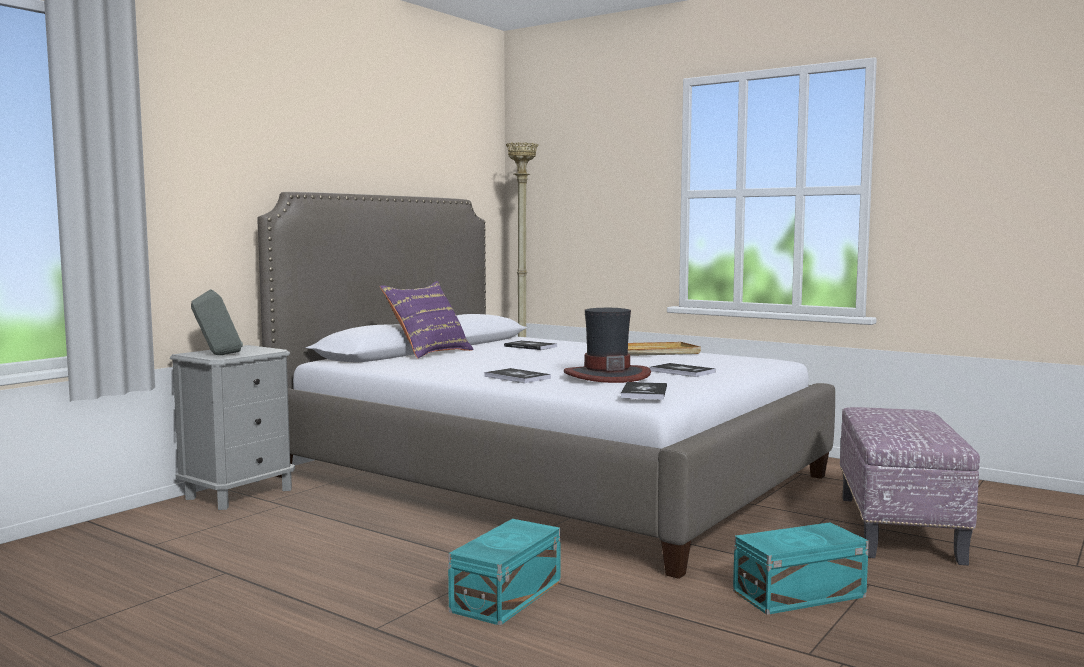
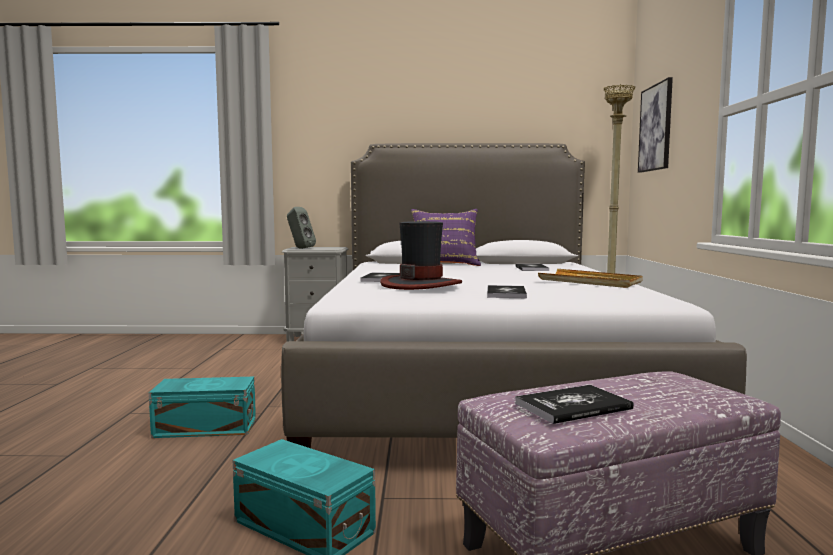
camera: 55 degrees right, 0 degrees up
(563, 191) = (656, 128): none -> picture
(644, 392) = (359, 295): book -> book (573, 406)

